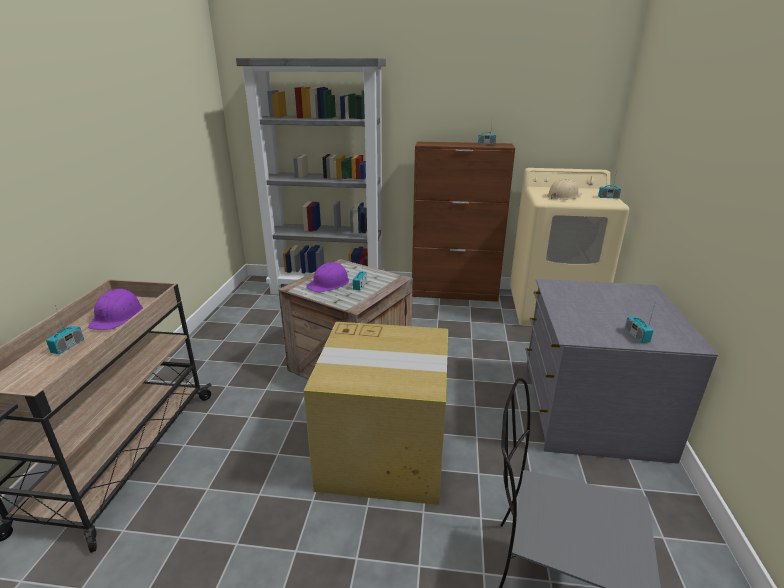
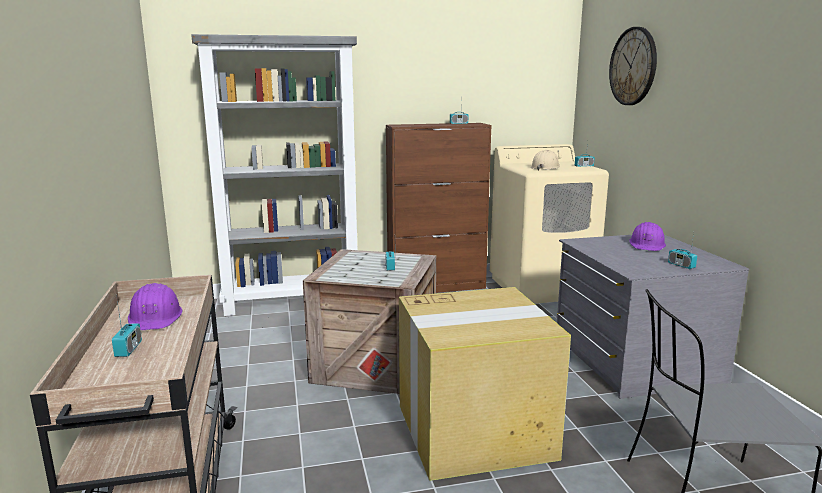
camera: 20 degrees left, 10 degrees down
(329, 284) = (355, 269): purple hard hat -> purple hard hat (647, 245)
(670, 94) = (633, 66): none -> wall clock

